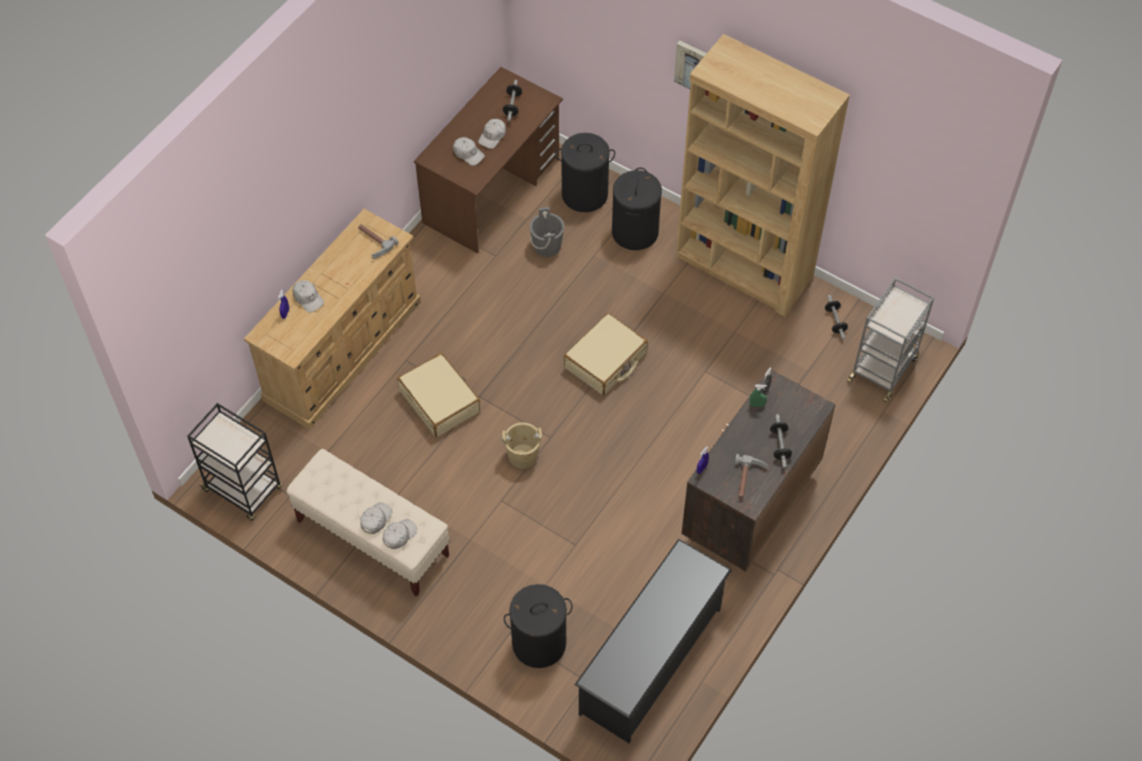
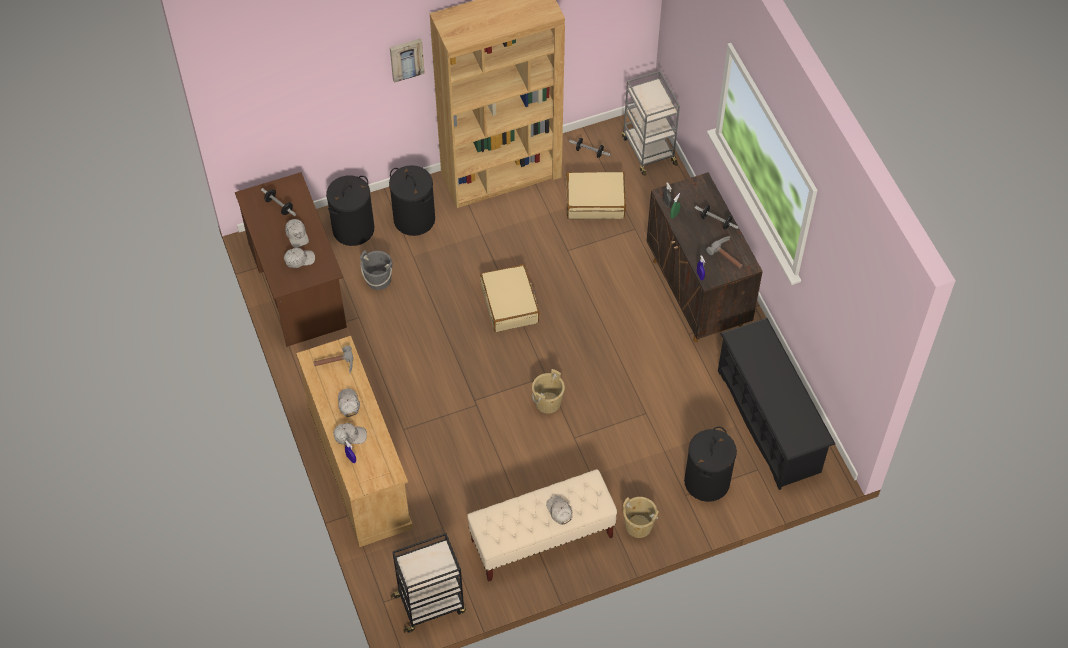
camera: 55 degrees left, 0 degrees up
(399, 535) = (584, 503): white cap -> white cap (348, 404)
(440, 401) = (458, 427): beige suitcase -> beige suitcase (595, 201)
(445, 611) = (638, 526): none -> beige bucket

